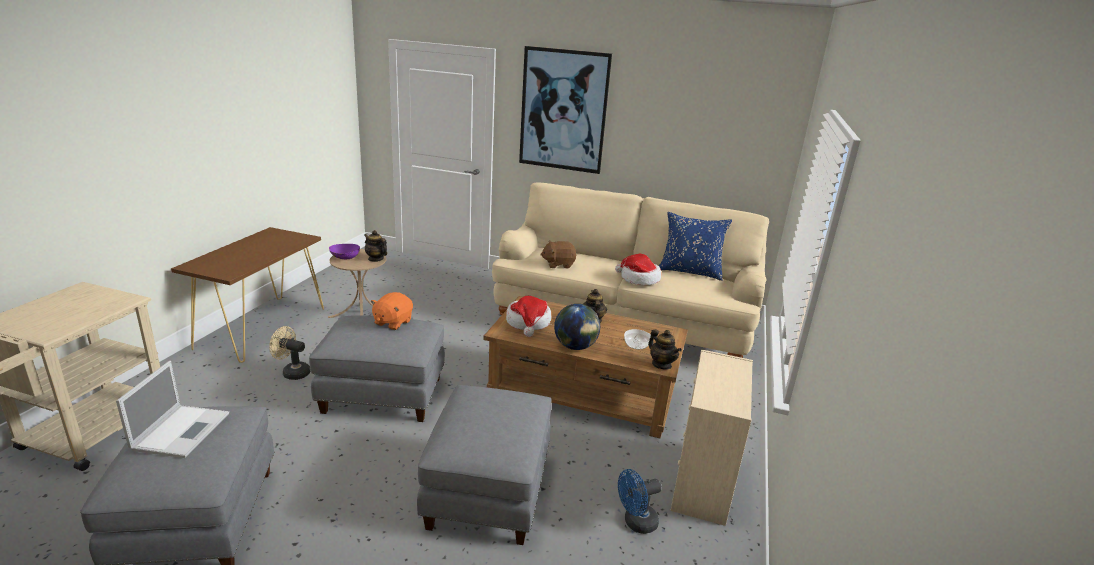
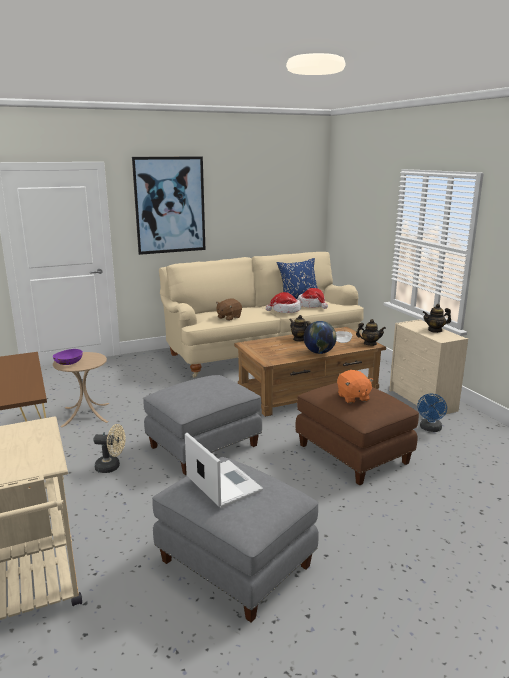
camera: 40 degrees left, 5 degrees down
(292, 372) = (111, 467): beige fan -> beige fan turned 150 degrees counterclockwise
(376, 259) = (94, 356): teapot -> teapot (435, 330)
(392, 322) = (199, 381): orange plush toy -> orange plush toy (353, 397)
(489, 492) = (354, 454): grey ottoman -> brown ottoman
(528, 323) = (272, 352): hat -> hat (312, 305)

